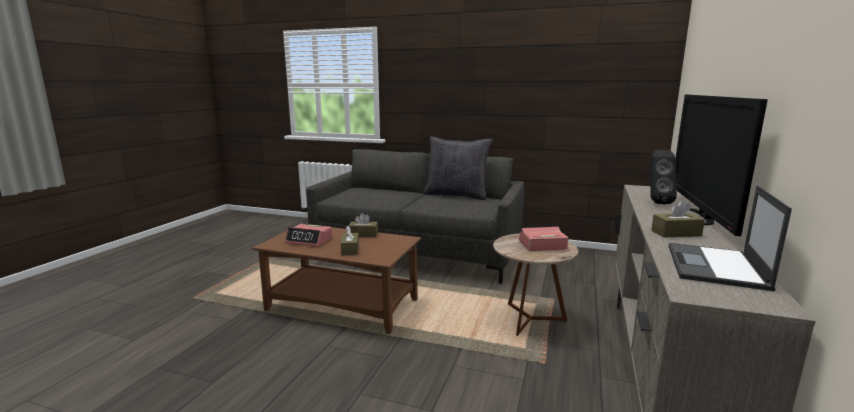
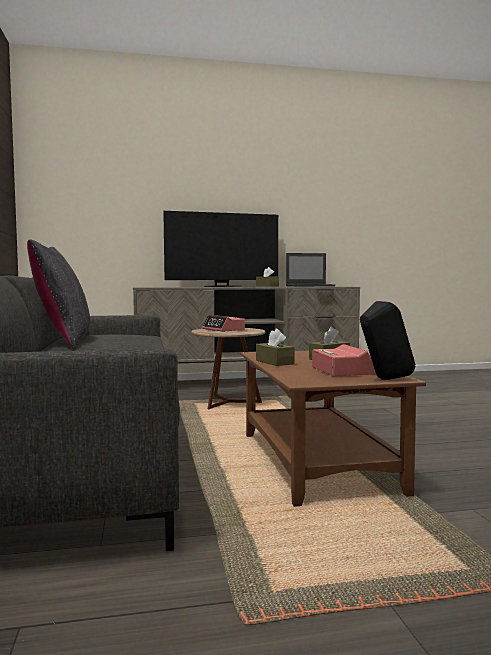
camera: 120 degrees left, 10 degrees down
(656, 202) = (194, 286): black speaker -> black speaker (384, 379)

